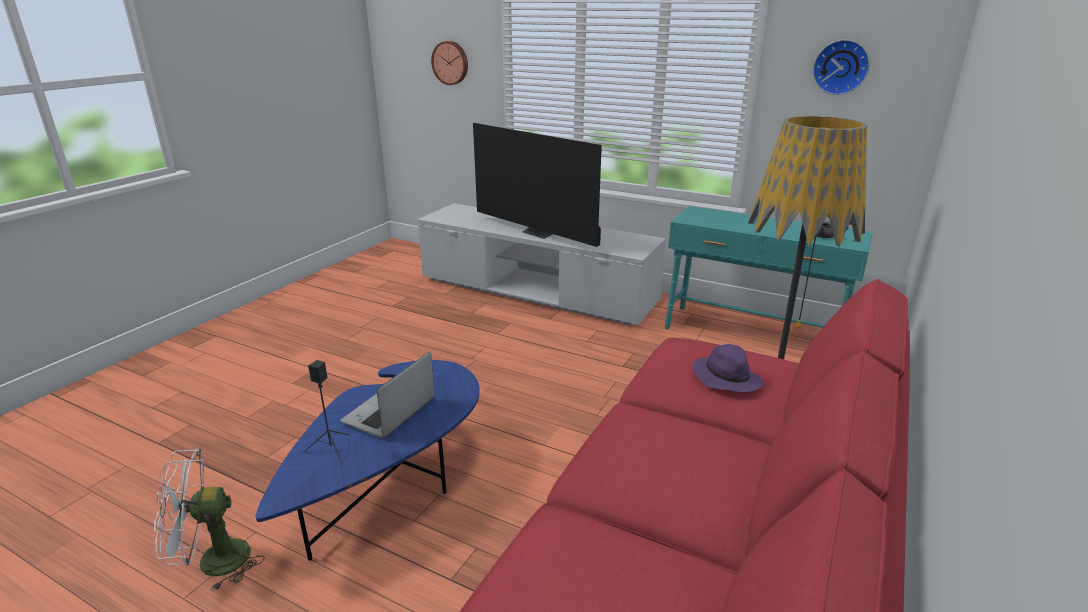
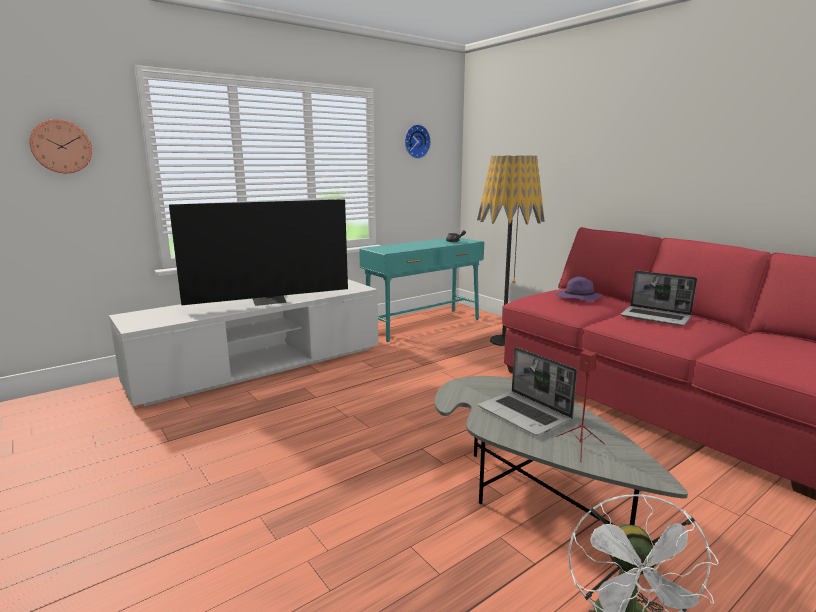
camera: 65 degrees left, 10 degrees down
(332, 450) = (580, 447): black speaker -> red speaker
(393, 483) = (528, 488): blue coffee table -> grey coffee table
(689, 452) = (656, 317): none -> laptop

